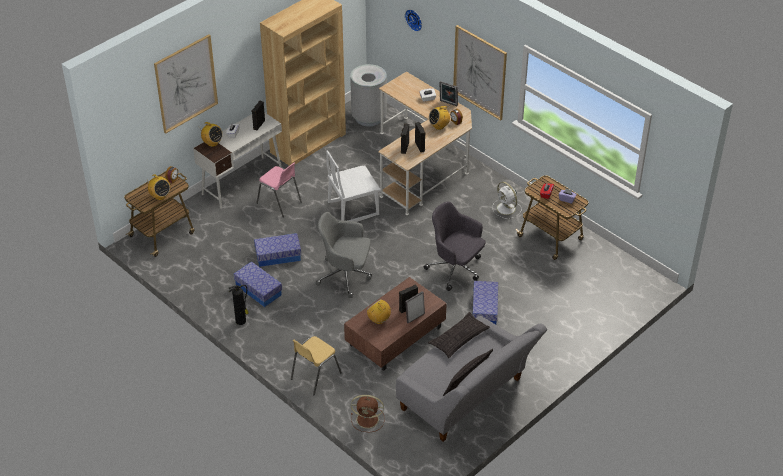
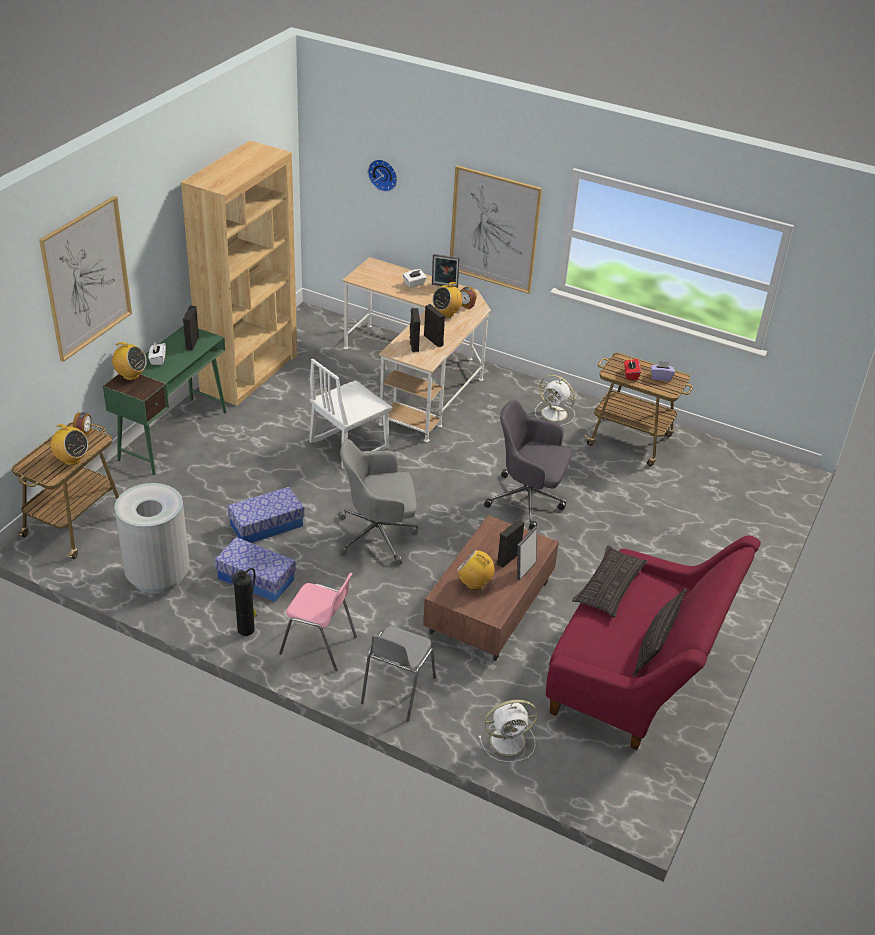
camera: 20 degrees left, 5 degrees down
(242, 182) = (173, 435): white desk -> green desk
(279, 203) = (239, 454): pink chair -> pink chair (319, 645)
(315, 376) = (397, 690): yellow chair -> grey chair
(368, 117) = (319, 332): grey trash can -> grey trash can (157, 576)
(368, 419) = (509, 741): brown fan -> white fan
(467, 398) = (637, 676): grey sofa -> red sofa
(484, 309) = (595, 546): storage box -> none

